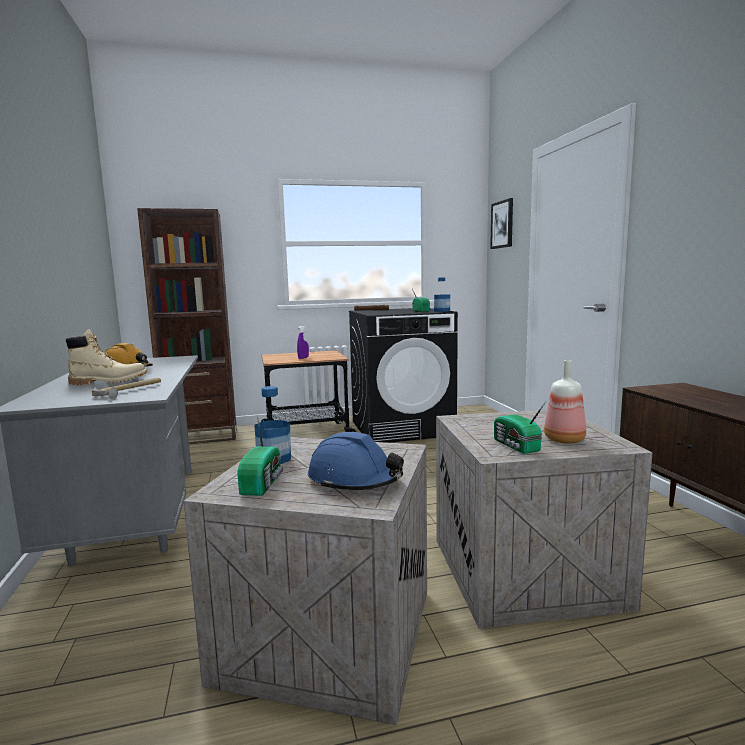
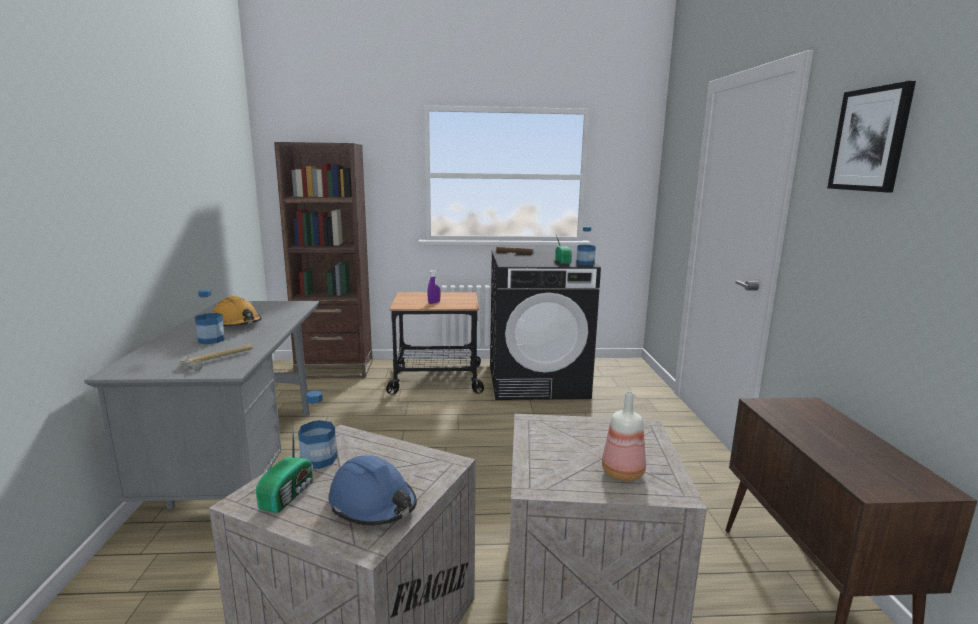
camera: 10 degrees right, 5 degrees up
(109, 381) = (211, 340): beige boot -> bottle
(502, 224) = (674, 162): picture -> picture (870, 140)
(516, 446) = (564, 476): radio -> none

